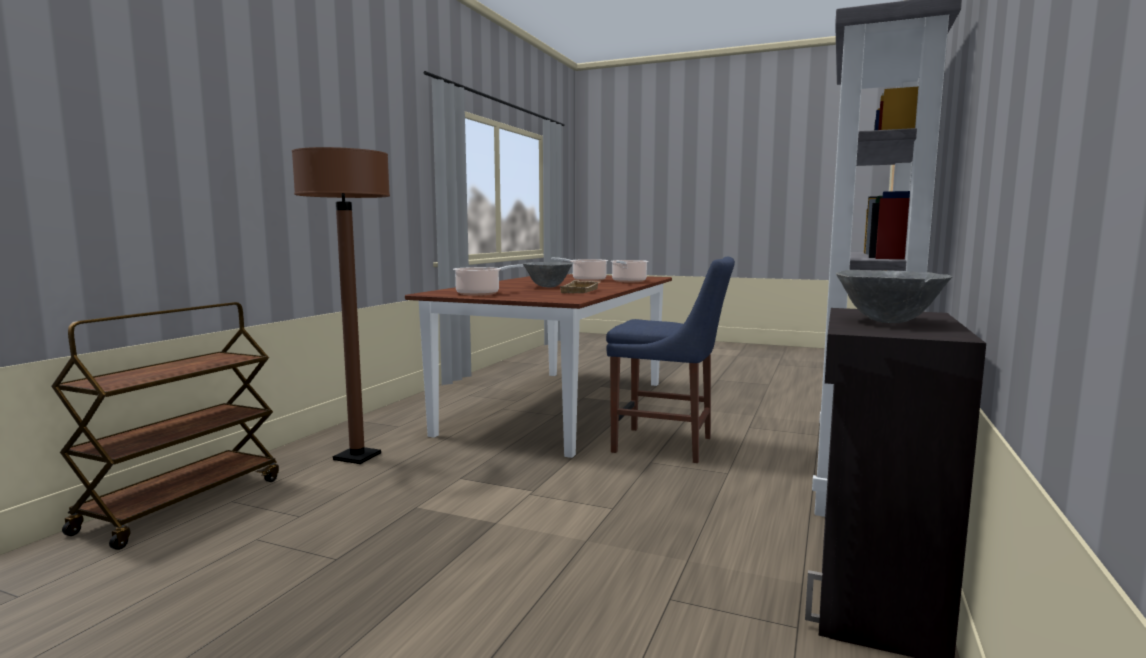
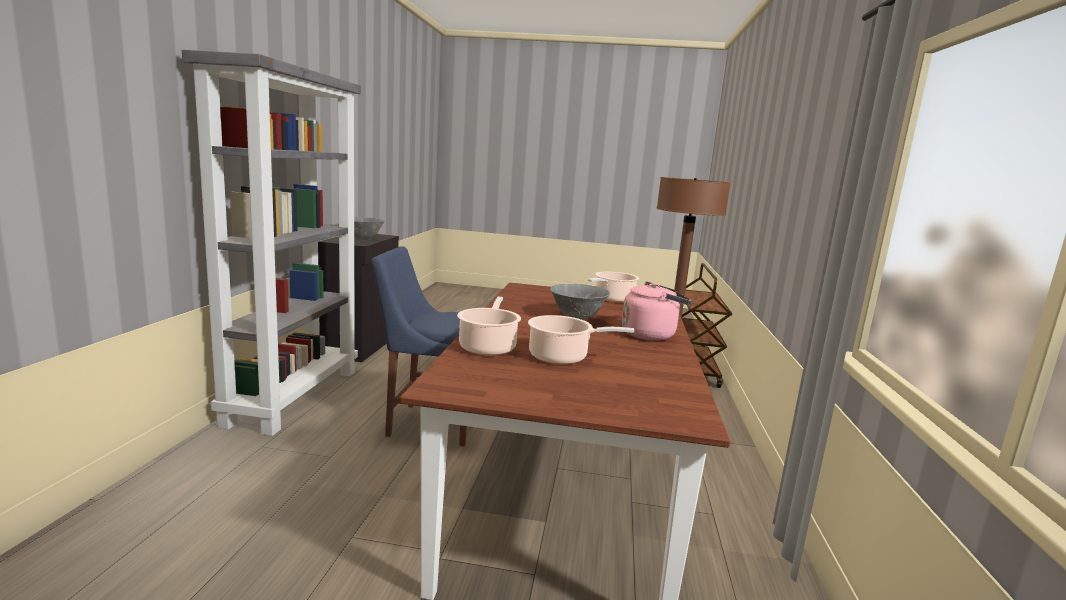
camera: 165 degrees right, 5 degrees up
(507, 283) = (651, 335): none -> pink kettle
(581, 291) = (526, 304): beige tray -> none

